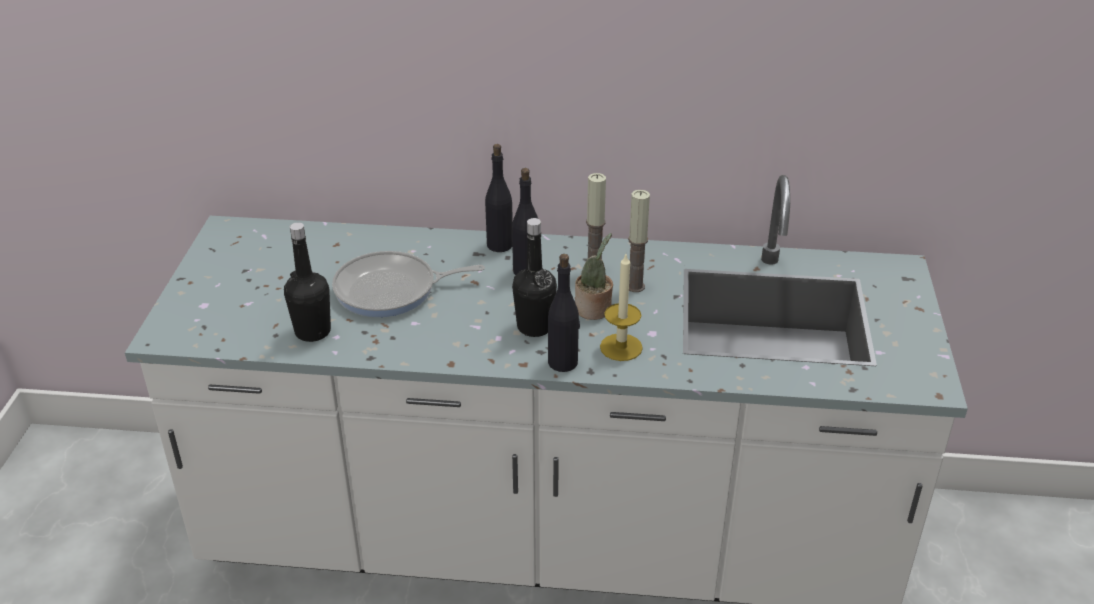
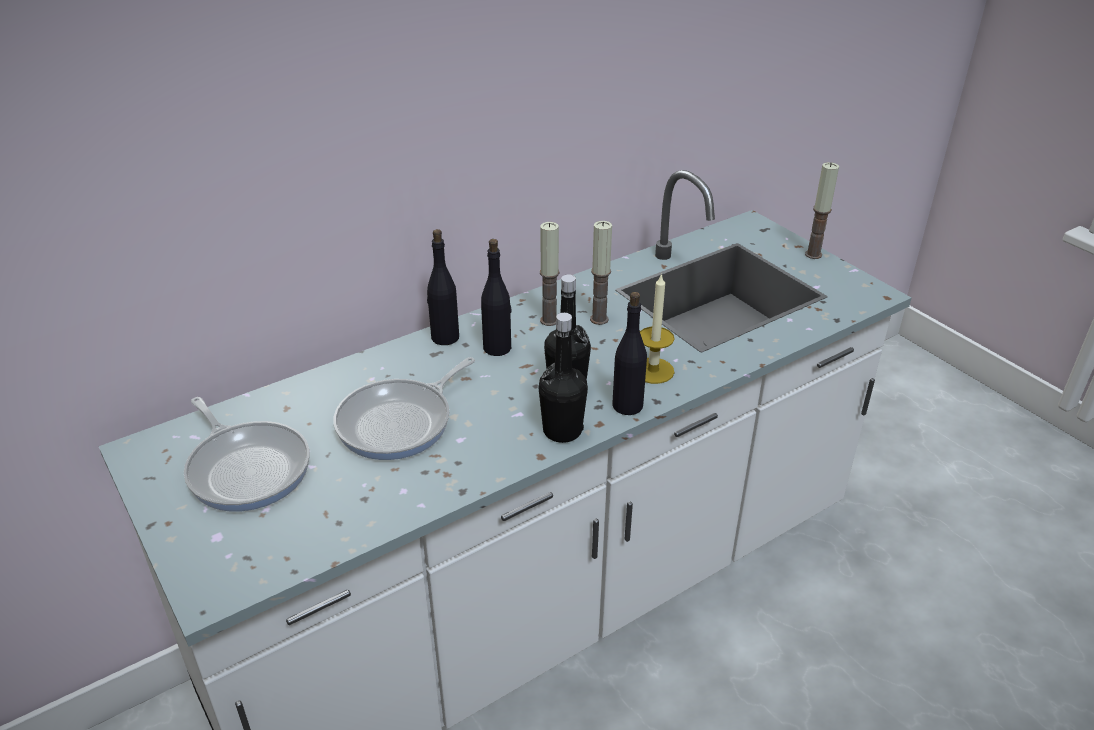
camera: 40 degrees left, 0 degrees up
(268, 272) = (247, 468): none -> frying pan
(313, 331) = (373, 498): black bottle -> black bottle (562, 431)
(594, 310) = (594, 352): potted plant -> none
(922, 323) = (813, 254): none -> candle

